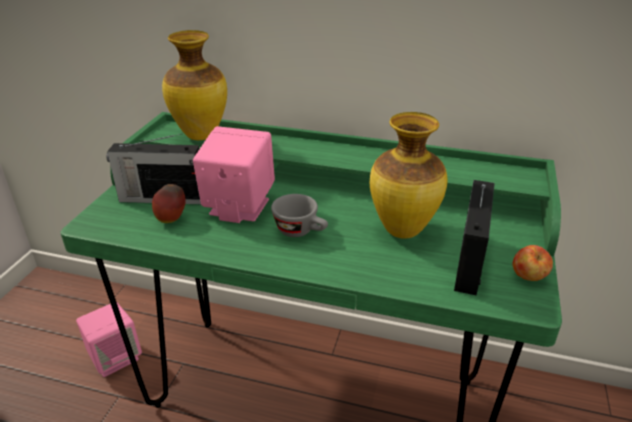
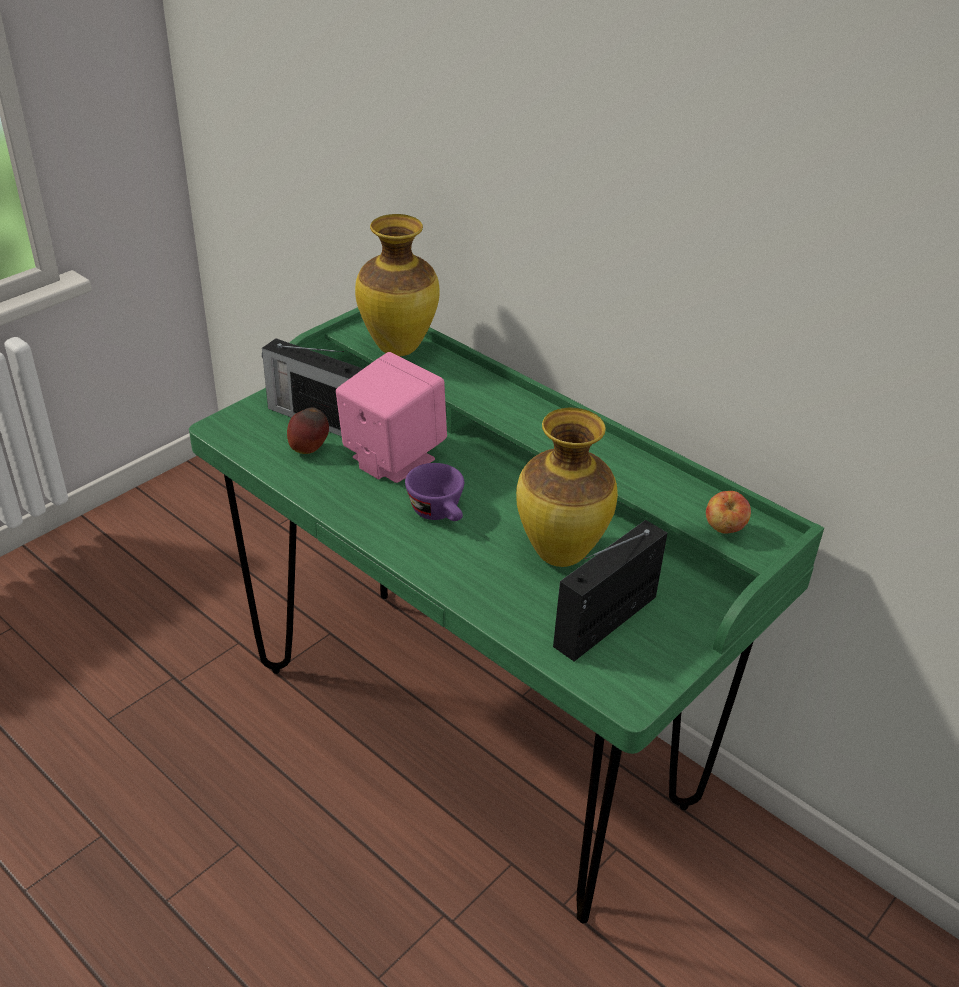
camera: 25 degrees right, 5 degrees up
(115, 358) = (256, 595): pink speaker -> none
(301, 231) = (439, 514): grey cup -> purple cup
(528, 277) = (659, 665): apple -> apple (724, 529)

